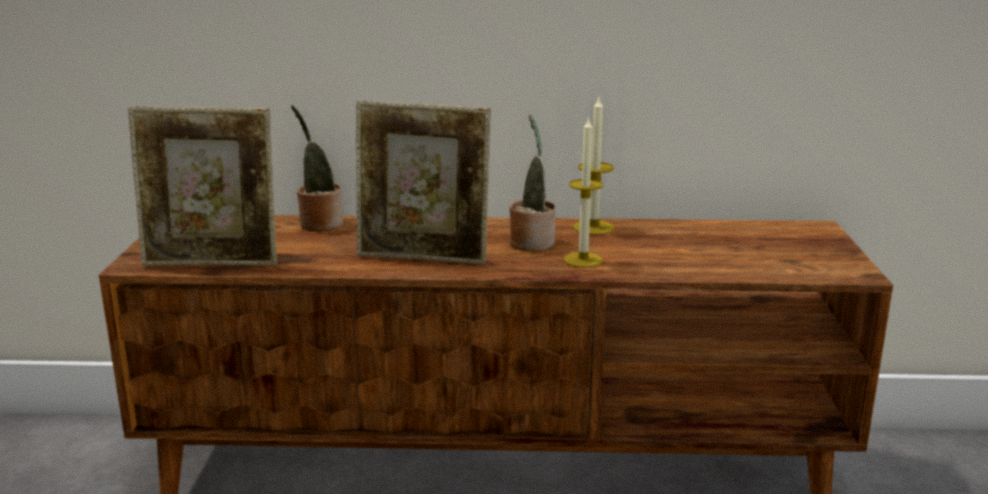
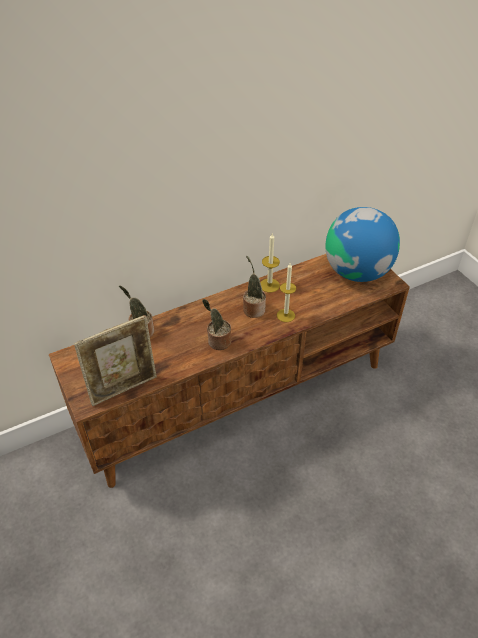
camera: 30 degrees left, 25 degrees up
(424, 258) = (217, 342): picture frame -> potted plant
(788, 247) = (357, 271): none -> globe

